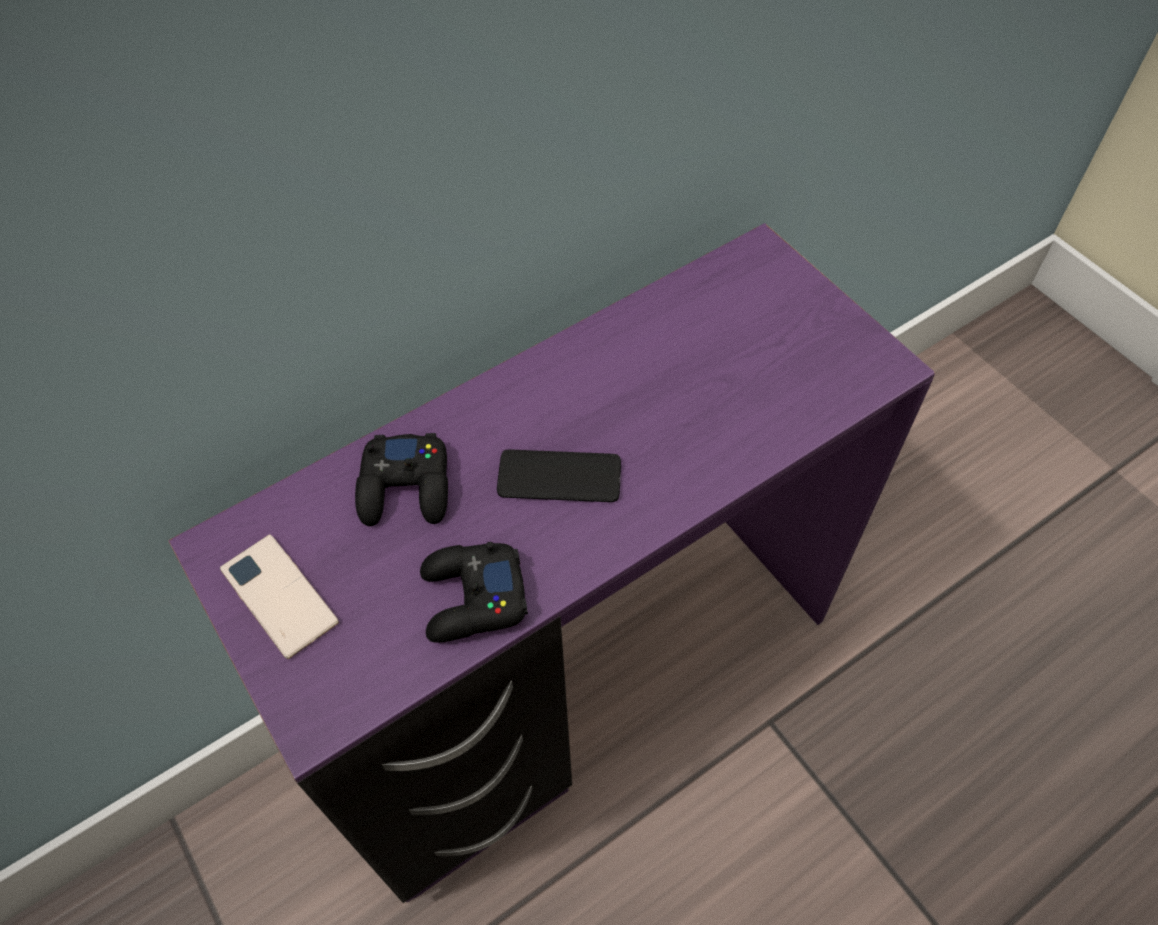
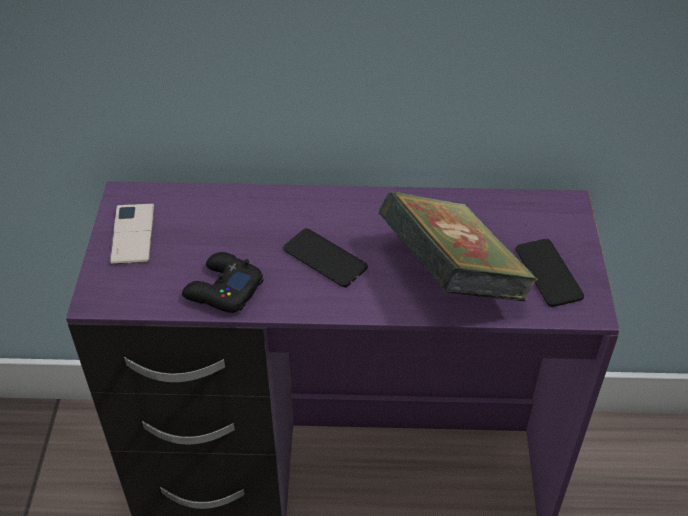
camera: 35 degrees right, 10 degrees down
(406, 487) = (239, 219): black game controller -> none
(721, 415) = (451, 278): none -> book
(813, 347) = (548, 273): none -> phone

